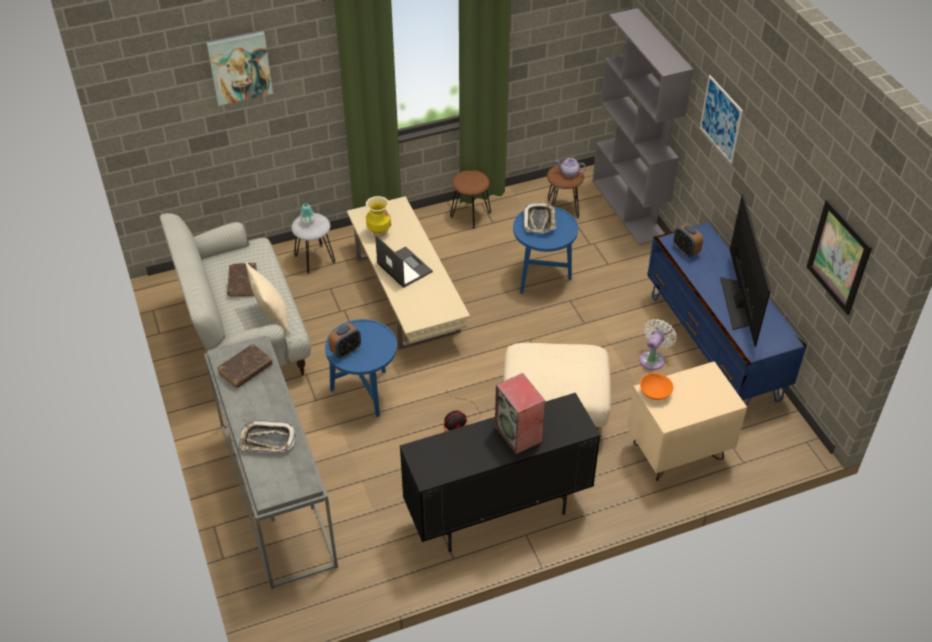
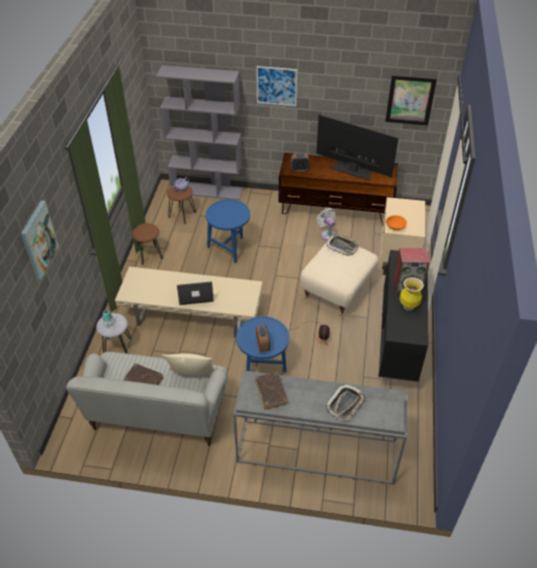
camera: 60 degrees left, 0 degrees up
(379, 232) = (152, 292): vase -> vase (408, 306)
(539, 221) = (221, 213): tray -> tray (342, 246)
(713, 346) = (335, 209): blue tv stand -> brown tv stand

